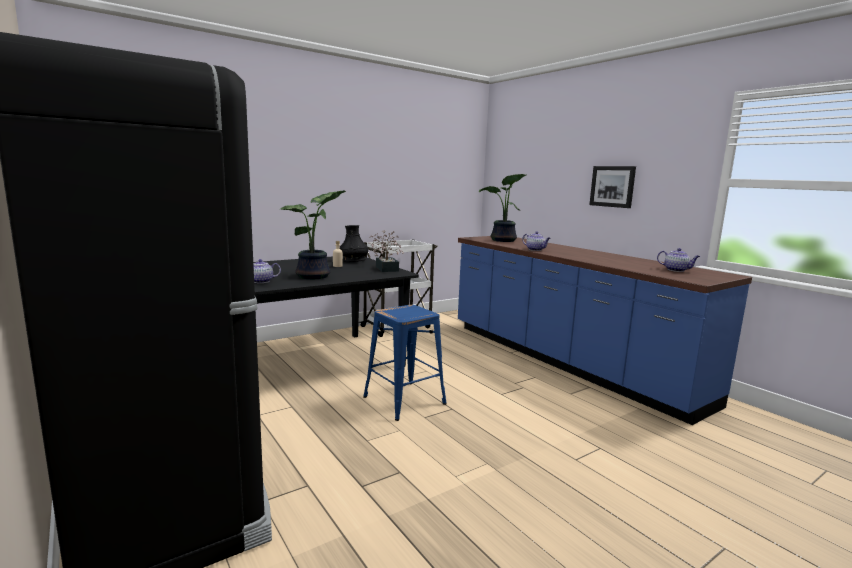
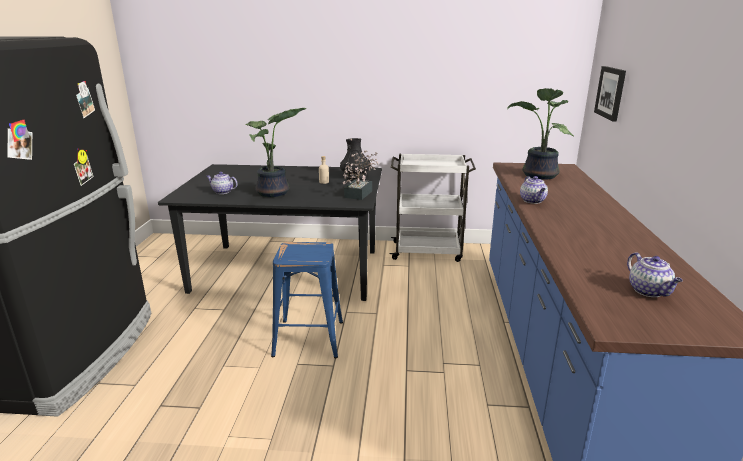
camera: 40 degrees right, 10 degrees up
(612, 186) = (692, 117): picture -> picture (611, 92)

